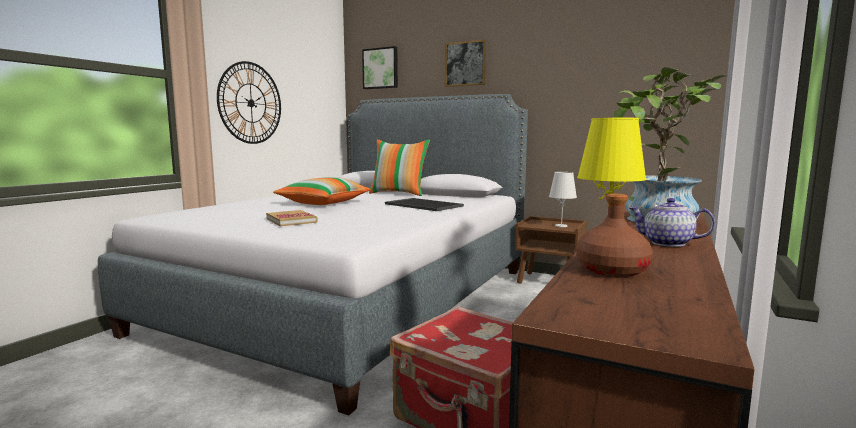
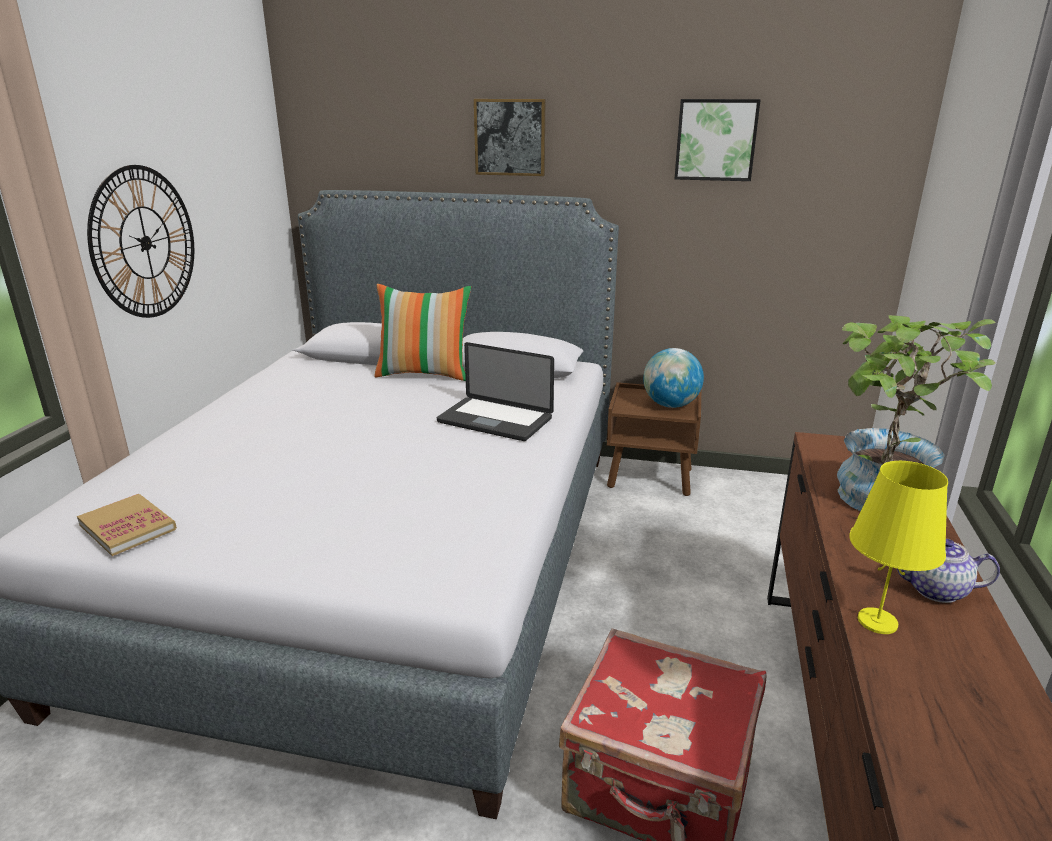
camera: 15 degrees left, 15 degrees up
(291, 220) = (323, 514): book -> book (128, 527)
(323, 203) = (329, 432): pillow -> none
(381, 68) = (352, 132): picture -> picture (716, 140)
(425, 205) = (495, 420): tray -> laptop
(561, 226) = (670, 405): white table lamp -> globe
(611, 270) = (925, 704): brown bottle -> none

